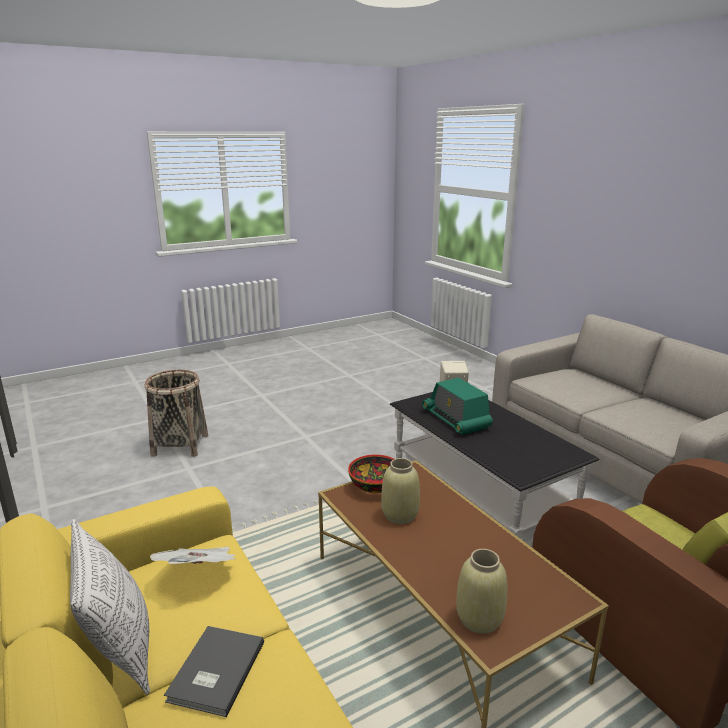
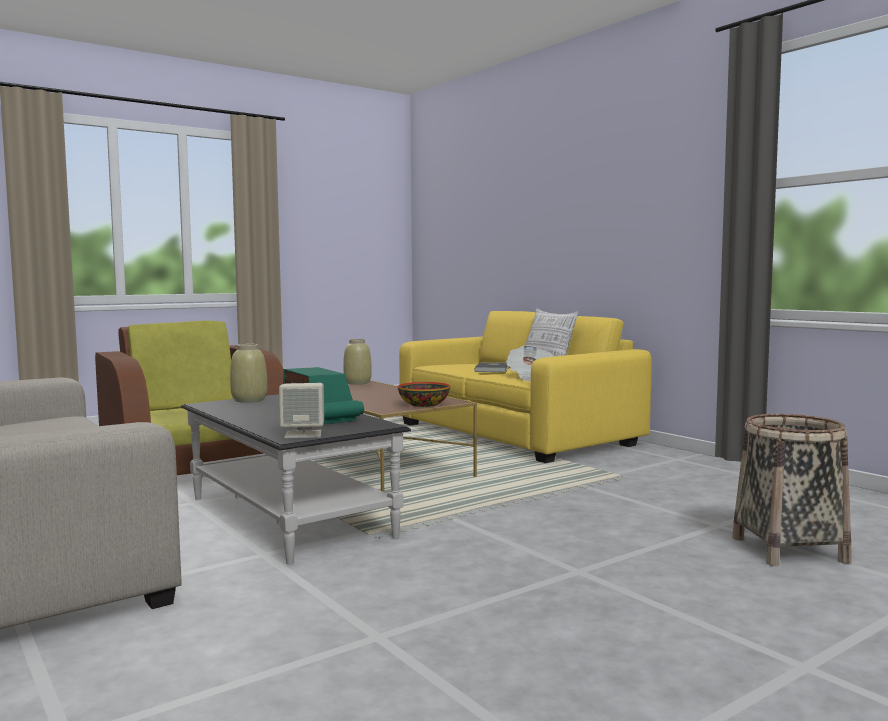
camera: 175 degrees right, 15 degrees down
(400, 515) = (400, 398): beige vase -> beige vase (248, 400)

